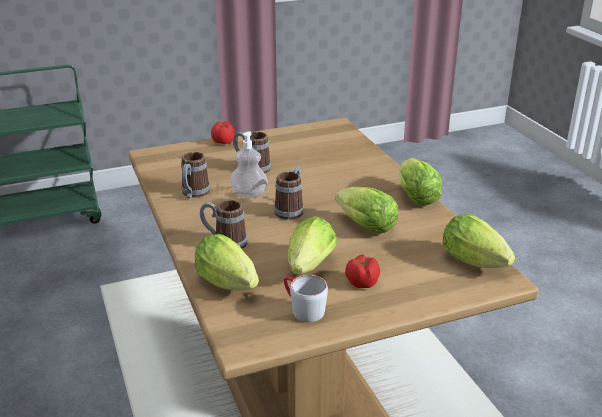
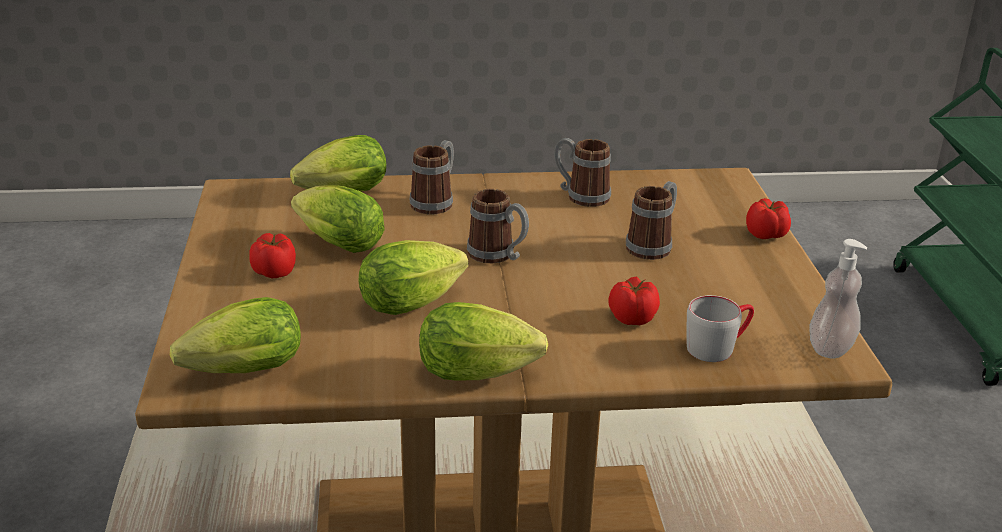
camera: 105 degrees right, 0 degrees up
(249, 193) = (564, 232): soap dispenser -> soap dispenser (830, 348)
(302, 309) = (258, 227): grey mug -> grey mug (718, 346)
(335, 167) = (631, 318): none -> tomato

